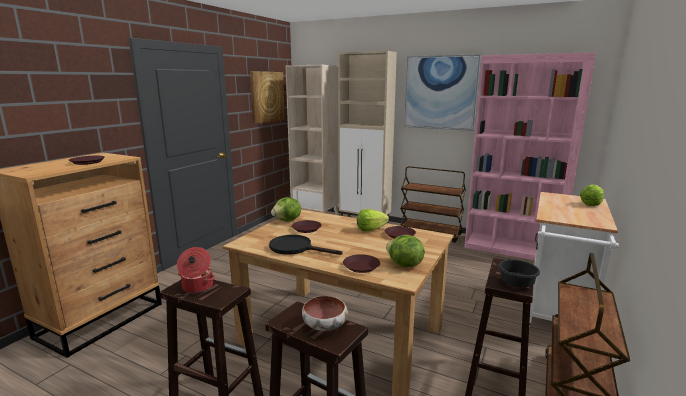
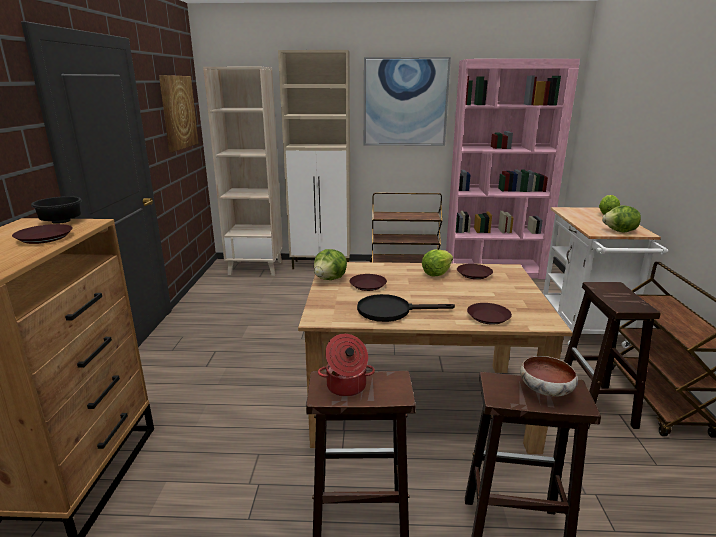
camera: 25 degrees left, 5 degrees up
(404, 265) = (524, 306): lettuce -> lettuce (620, 231)
(518, 284) = (636, 303): black bowl -> black bowl (63, 222)

